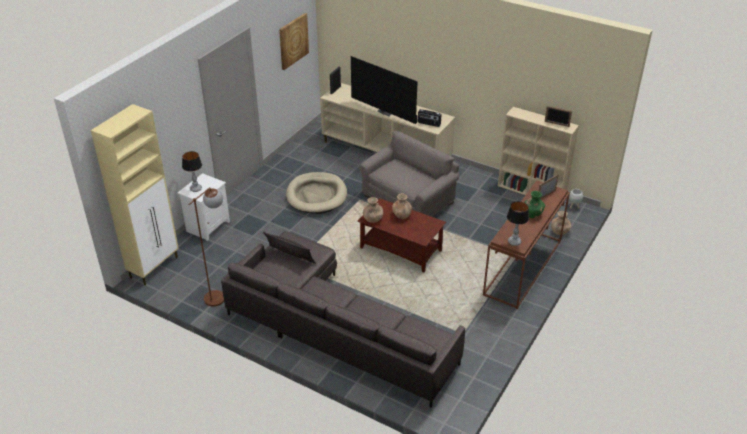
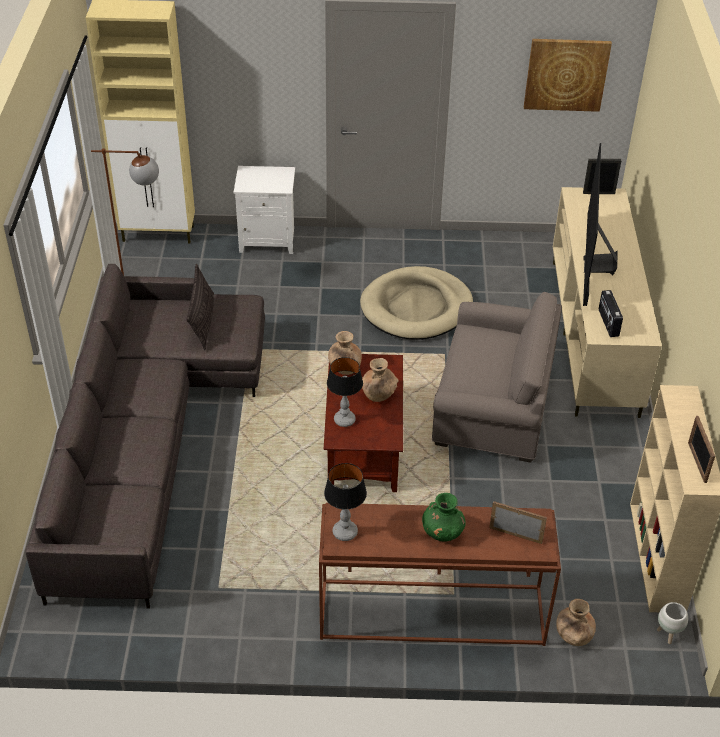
camera: 60 degrees right, 5 degrees up
(195, 189) = (256, 176): table lamp -> table lamp (344, 420)

